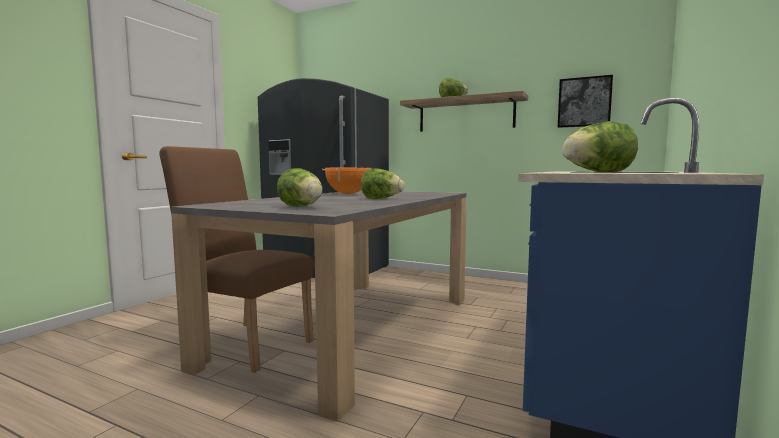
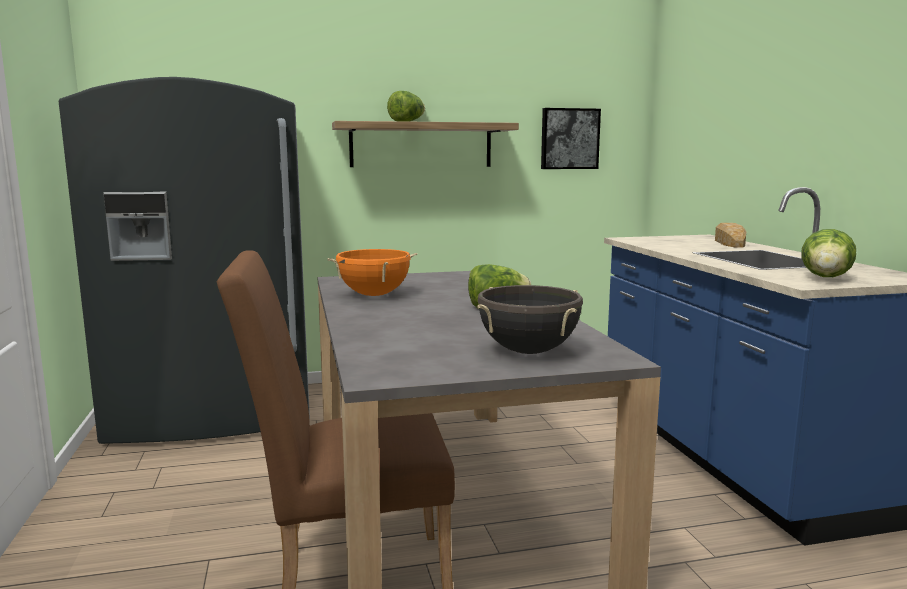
camera: 40 degrees left, 5 degrees up
(302, 207) = (528, 351): lettuce -> black cooking pot
(657, 171) = (729, 243): none -> bread

